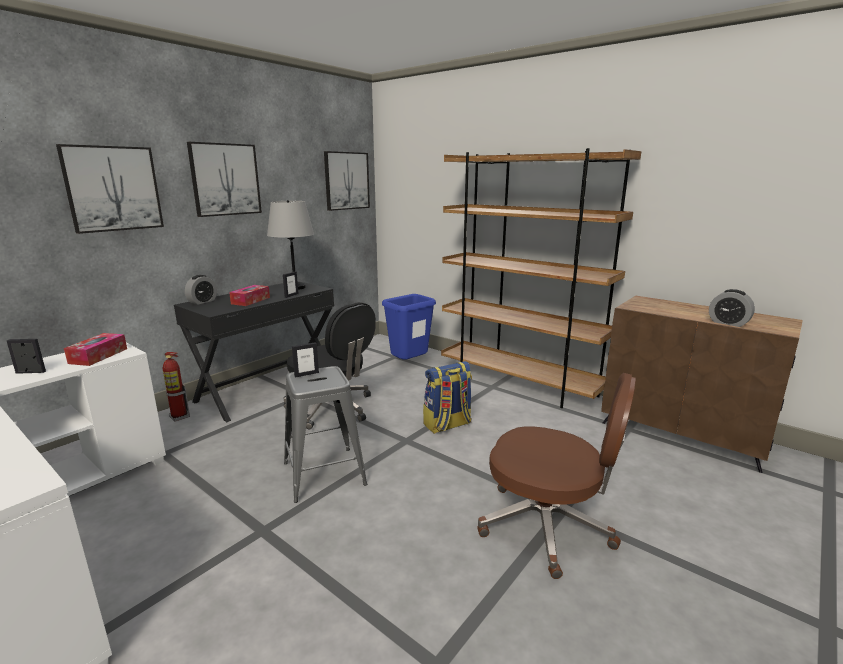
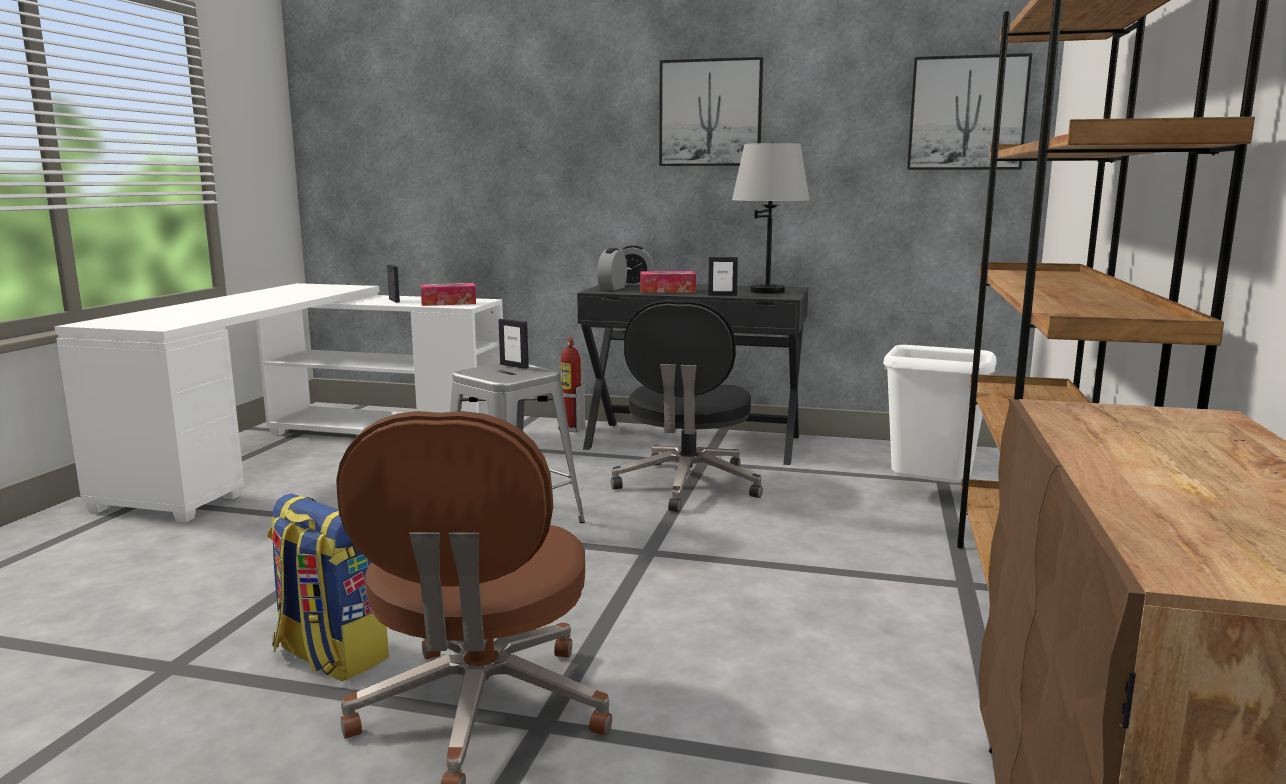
camera: 65 degrees right, 5 degrees down
(113, 189) = (564, 125): picture -> none
(409, 364) = (930, 497): blue trash can -> white trash can
(447, 425) = (737, 572): backpack -> backpack (329, 656)
(728, 323) = (1121, 497): alarm clock -> alarm clock (612, 288)

